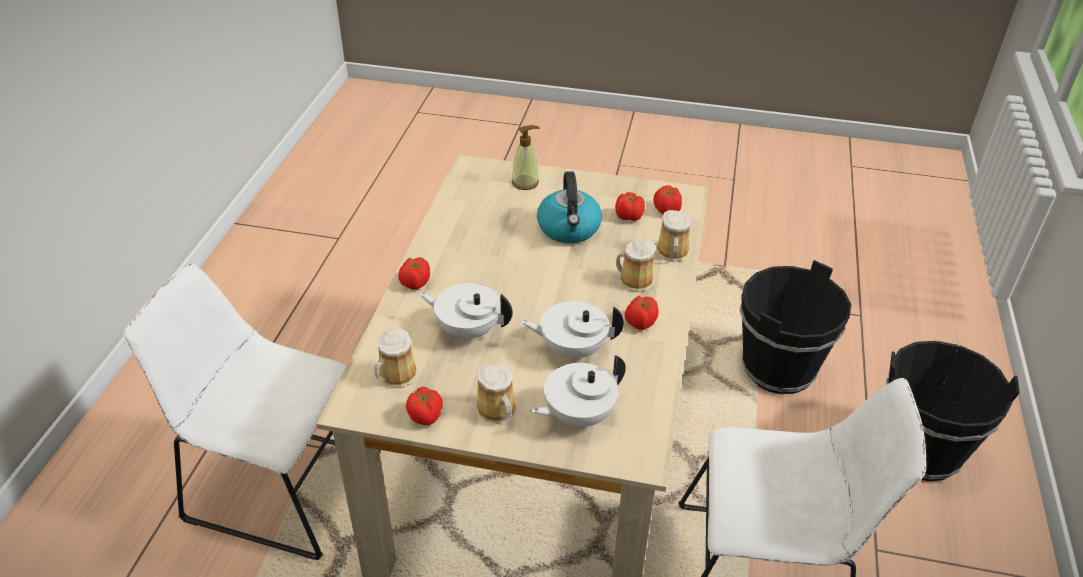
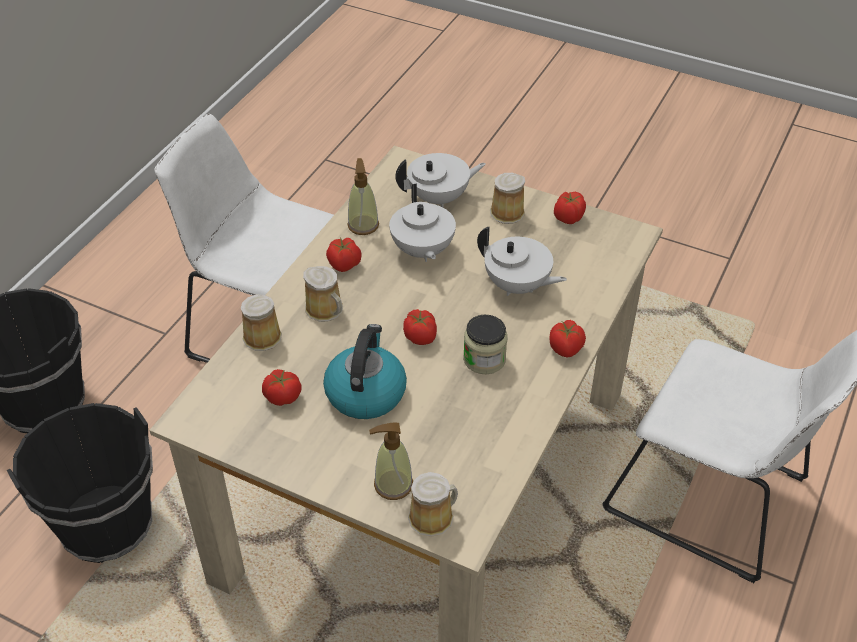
camera: 165 degrees left, 5 degrees up
(395, 376) = (592, 254): mug -> mug (433, 517)
(483, 265) = (484, 359): none -> jar
(572, 349) = (422, 251): white teapot -> white teapot turned 60 degrees clockwise
(645, 367) = (363, 225): none -> soap dispenser
(666, 210) = (231, 399): tomato -> tomato (420, 337)

